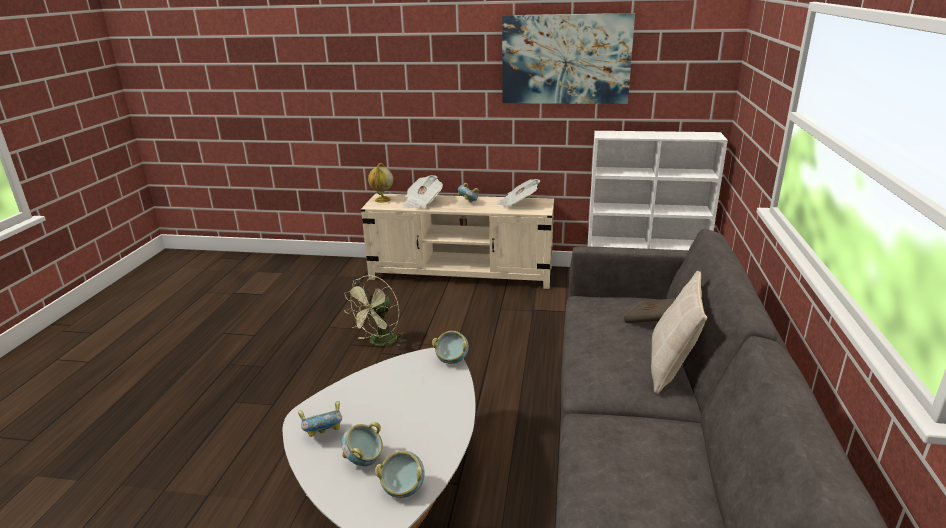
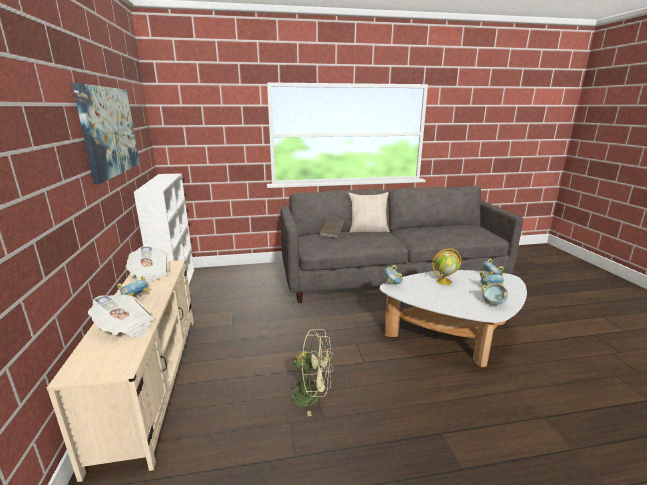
camera: 110 degrees left, 5 degrees down
(382, 200) = (95, 366): globe -> globe (444, 281)

